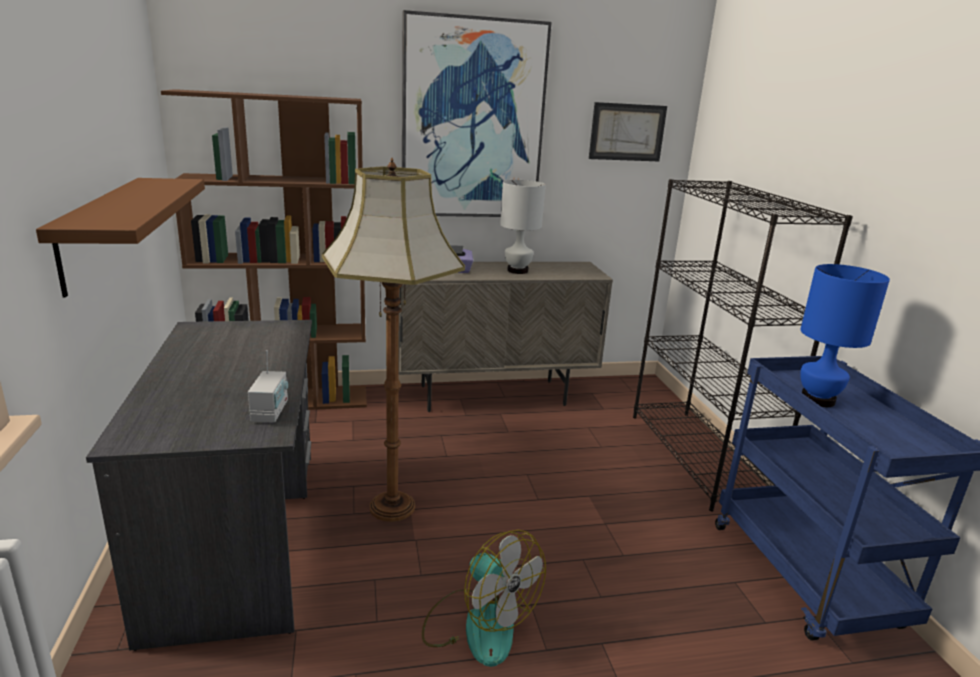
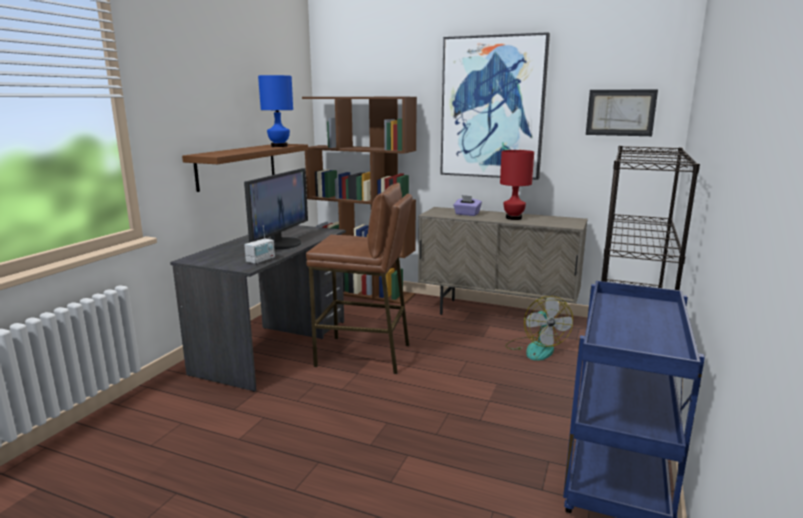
camera: 35 degrees right, 5 degrees down
(249, 367) = (280, 244): none -> monitor
(394, 506) = (364, 355): floor lamp -> brown stool
(478, 624) = (346, 420): fan -> fan (535, 348)
(517, 271) = (513, 218): white table lamp -> red table lamp
(817, 400) = (619, 314): blue table lamp -> blue table lamp (279, 146)

